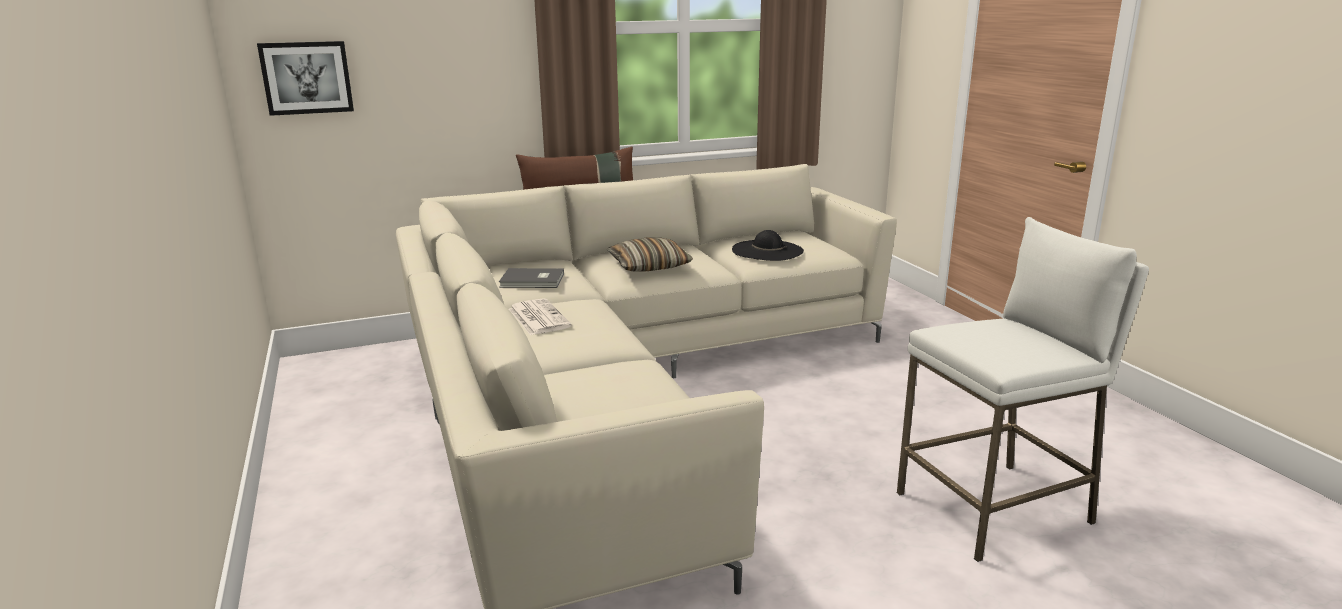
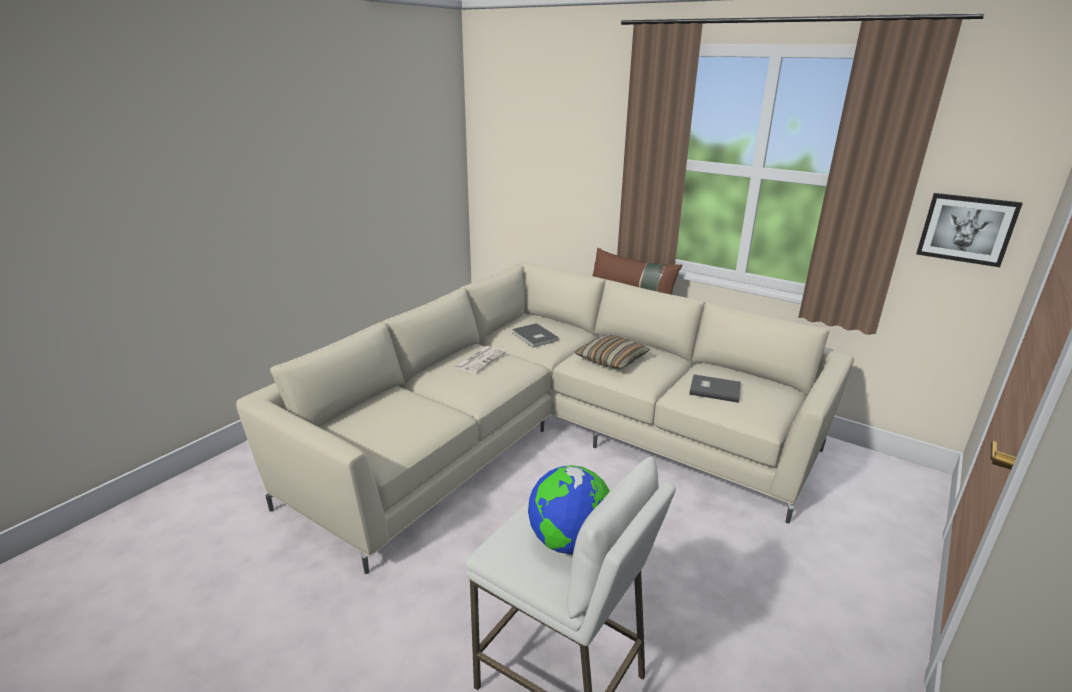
camera: 55 degrees right, 5 degrees up
(307, 77) = (501, 171): picture -> picture (966, 229)
(767, 250) = (714, 389): black hat -> grey book
(1010, 332) = (569, 542): none -> globe

